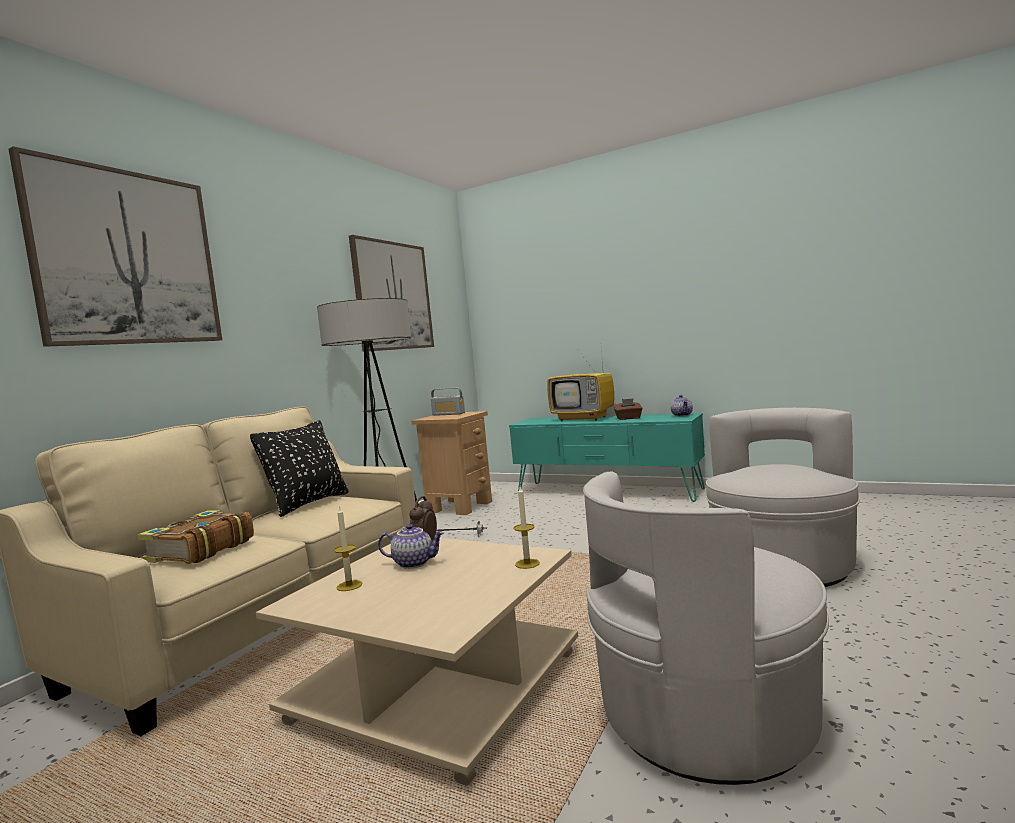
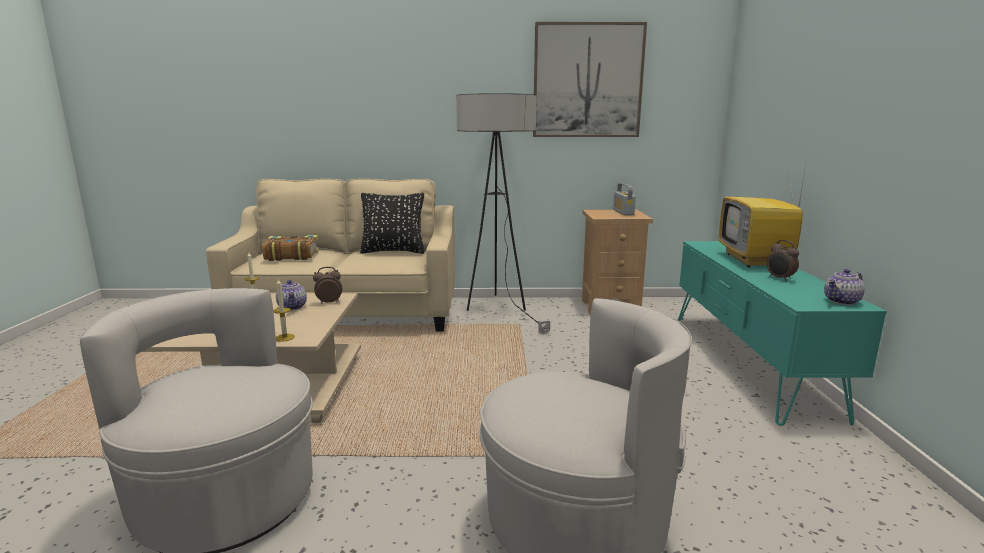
camera: 60 degrees right, 10 degrees up
(127, 258) = (331, 65): picture -> none
(628, 418) = (779, 278): brown tissue box -> alarm clock

